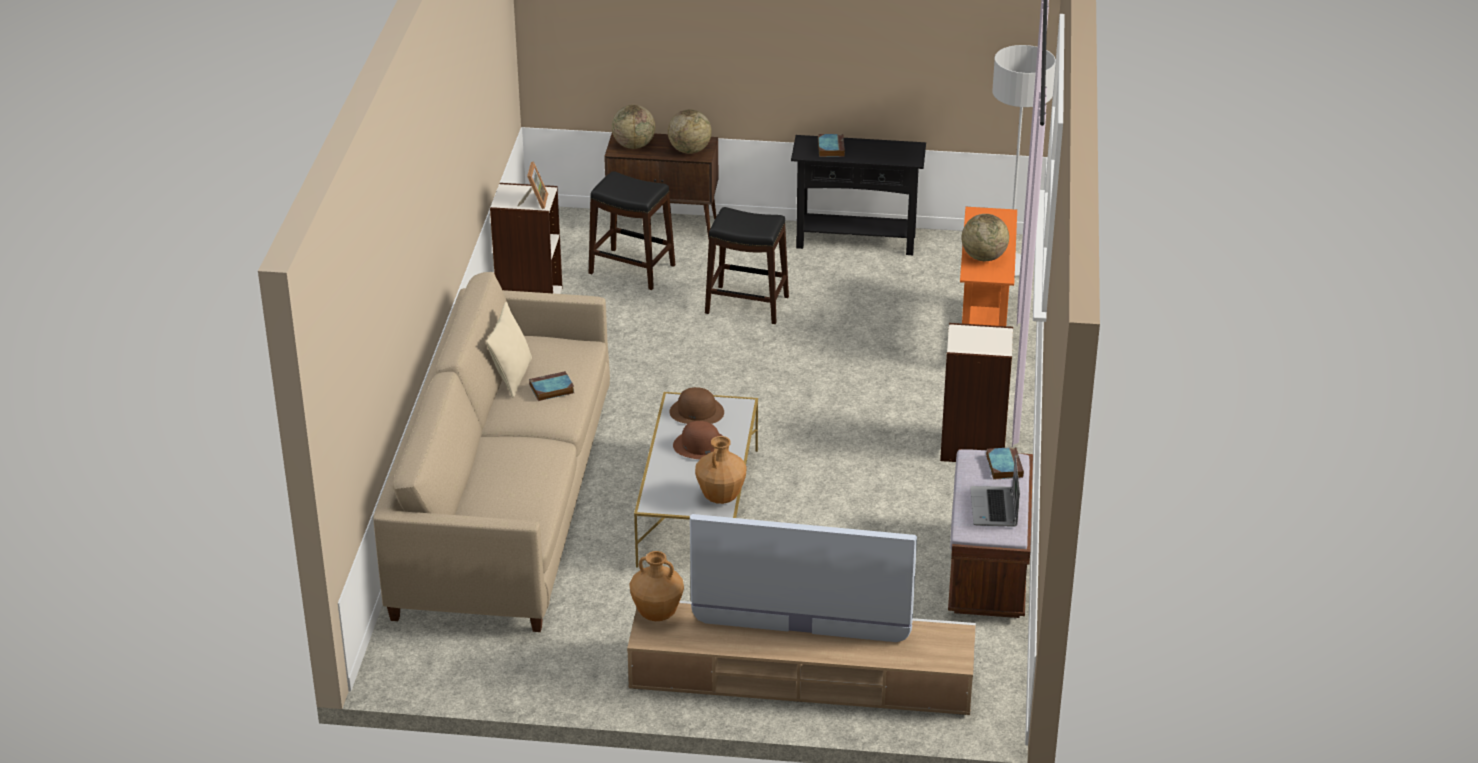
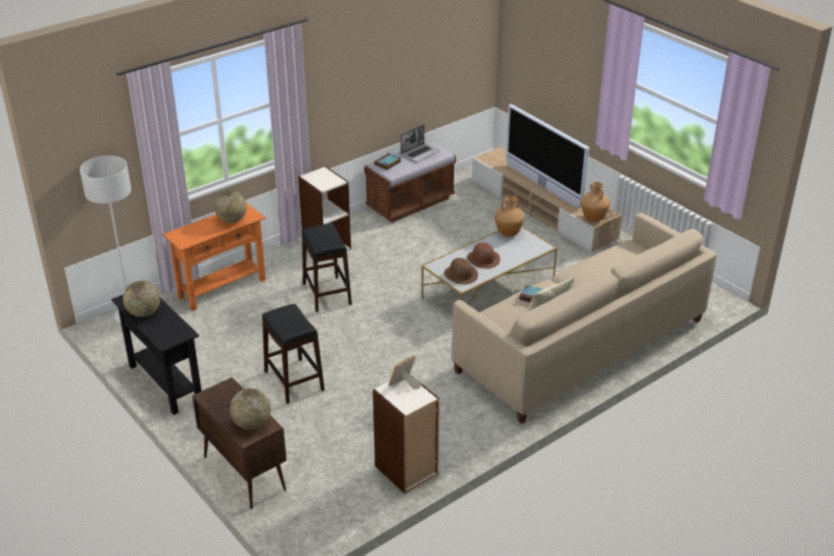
camera: 135 degrees left, 0 degrees up
(632, 269) = (314, 451): black stool -> black stool (326, 294)
(689, 150) = (227, 395): globe -> globe (144, 313)
(830, 148) = (164, 328): book -> none

